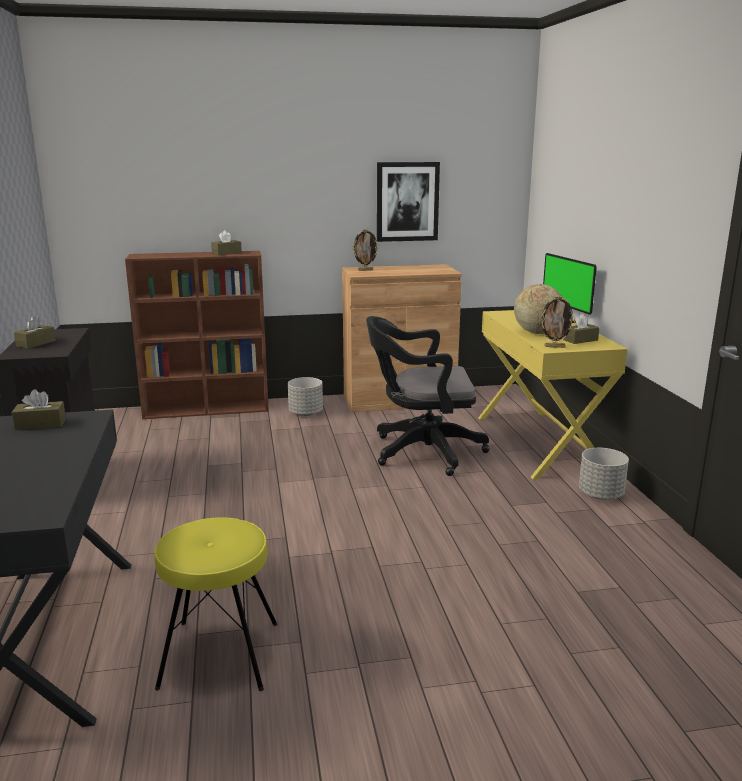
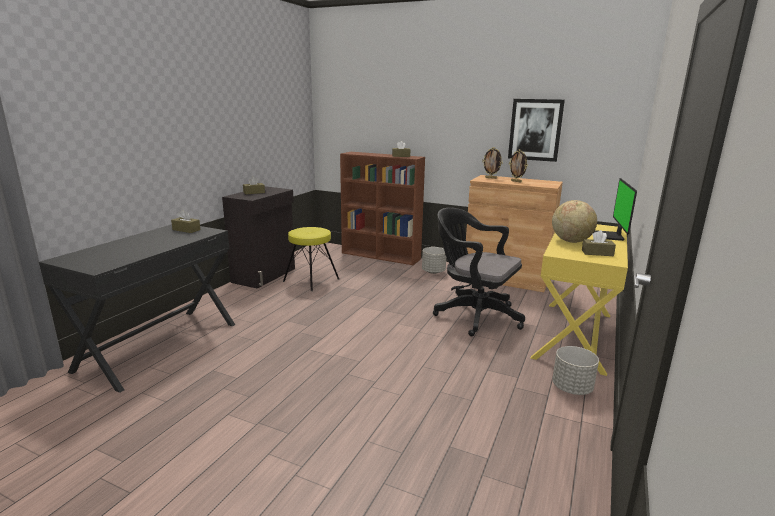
camera: 35 degrees right, 0 degrees up
(220, 655) = (207, 385): yellow stool -> yellow stool (311, 280)
(554, 346) = (562, 253): picture frame -> picture frame (516, 181)

